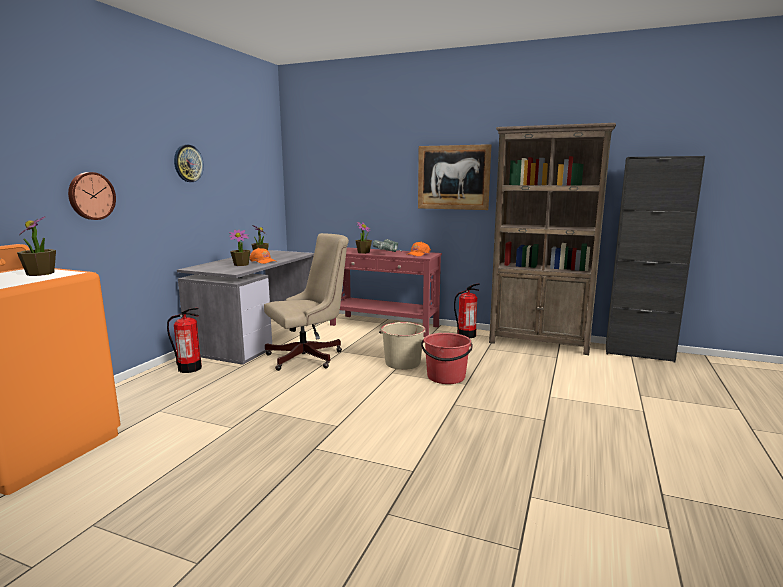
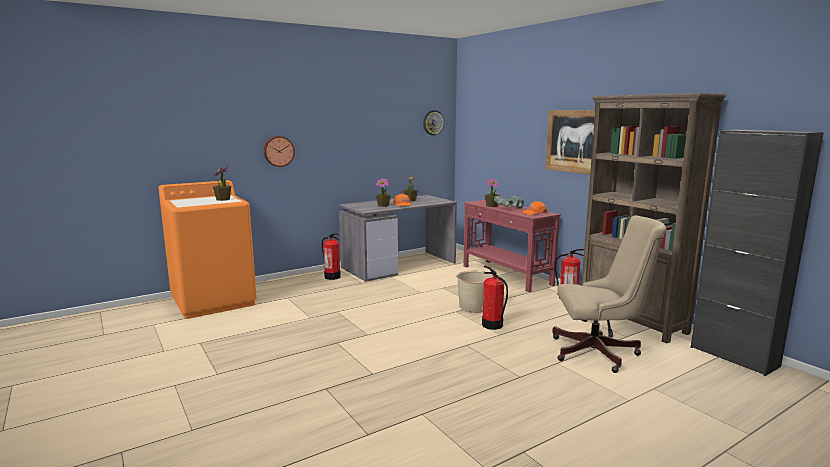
camera: 35 degrees right, 0 degrees up
(188, 163) = (356, 126): wall clock -> wall clock (433, 122)
(309, 357) = (414, 286): beige office chair -> beige office chair (600, 353)
(446, 377) = (492, 325): red bucket -> fire extinguisher

